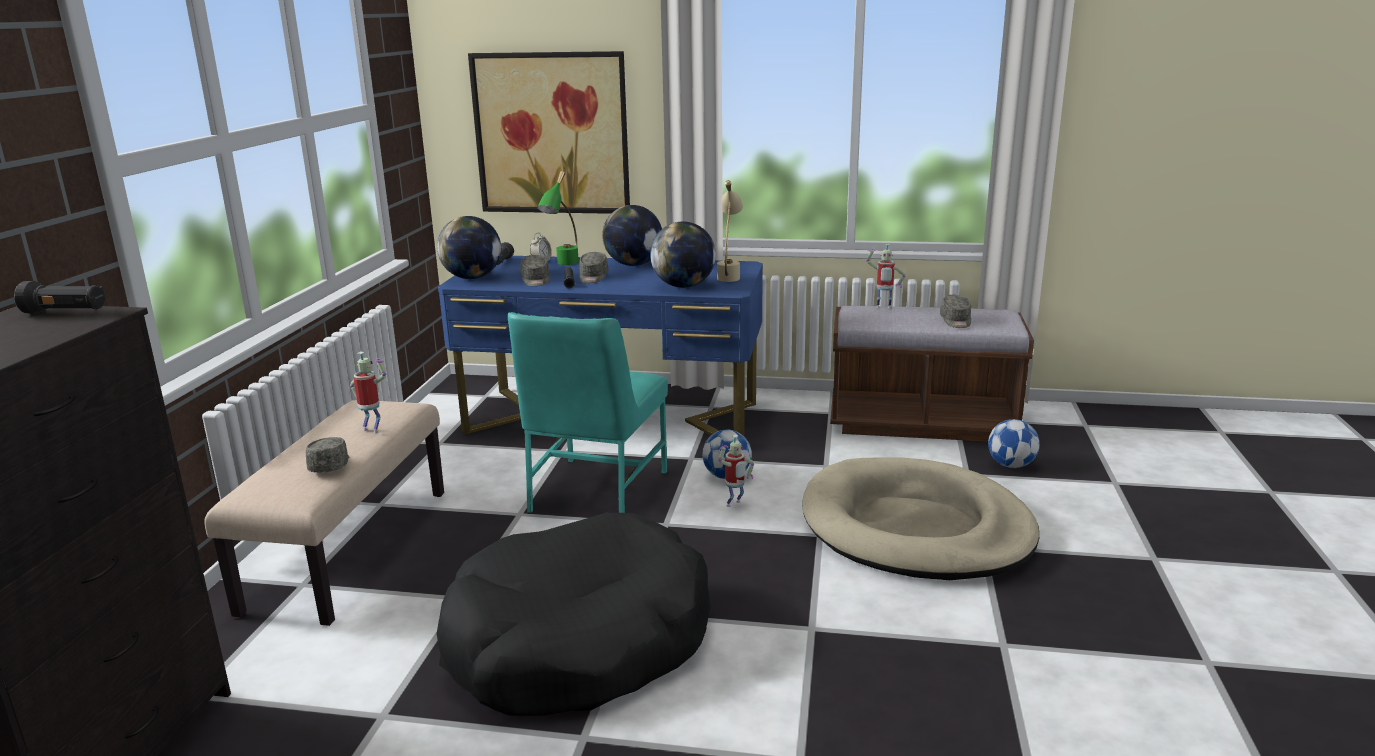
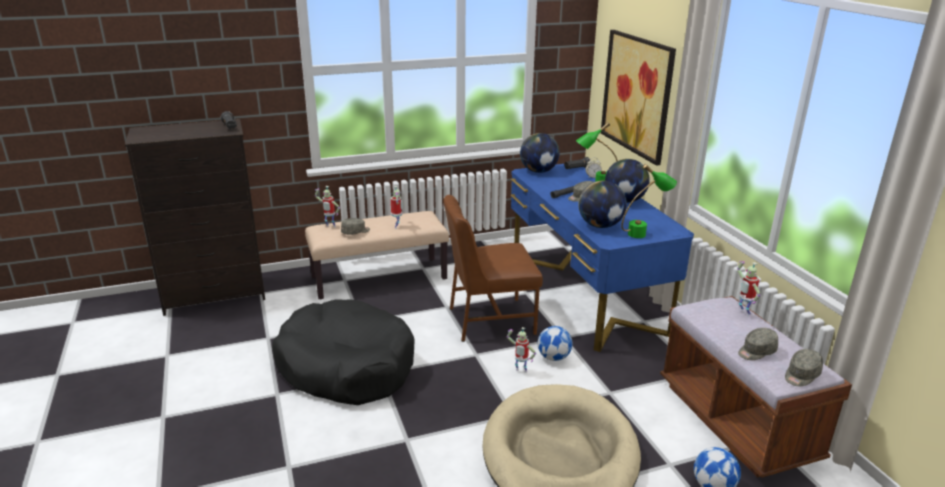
camera: 60 degrees right, 5 degrees up
(267, 483) = (330, 227): none -> toy robot
(535, 280) = (555, 186): grey cap -> grey cap (801, 375)
(595, 492) = (489, 320): turquoise chair -> brown chair
(729, 275) = (644, 233): beige table lamp -> green table lamp

